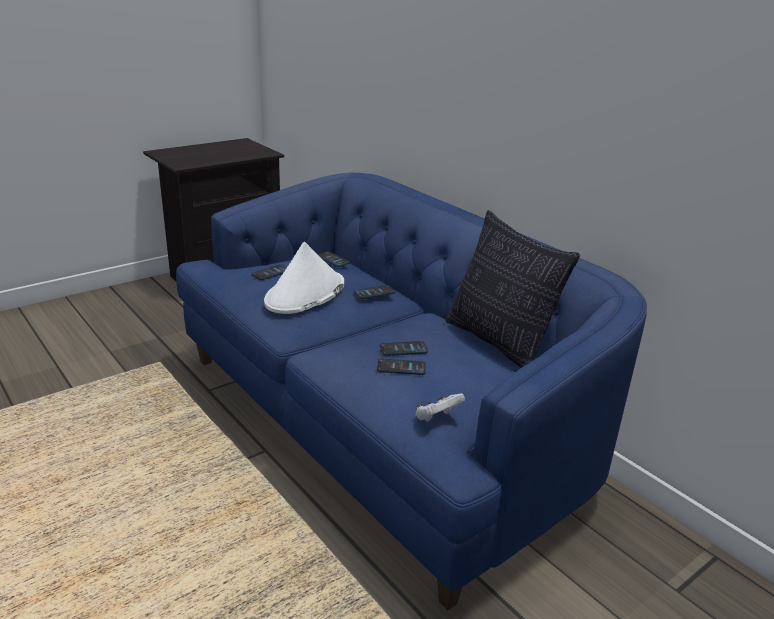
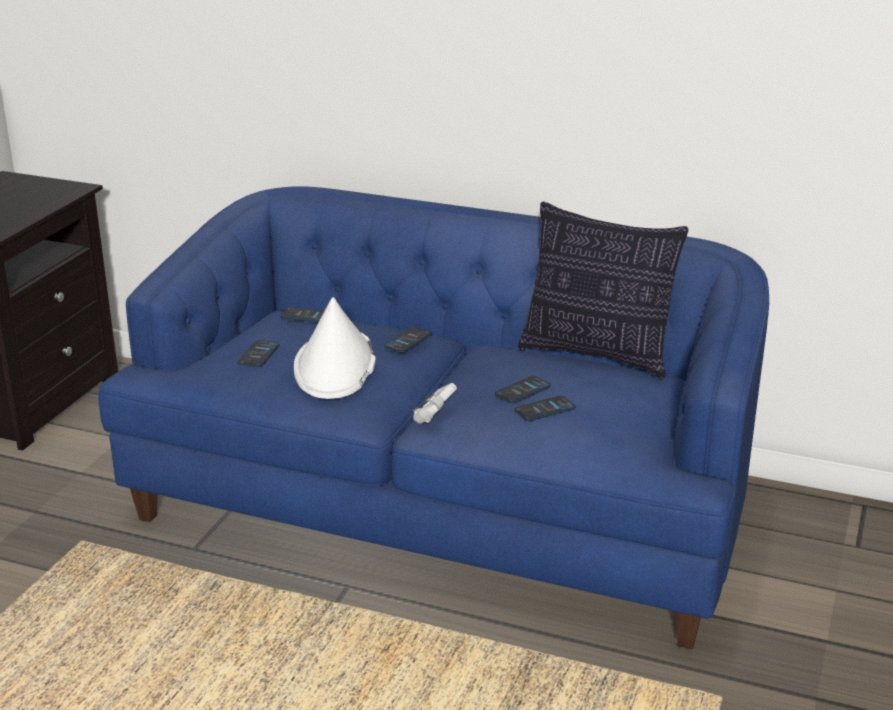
camera: 30 degrees left, 0 degrees up
(437, 418) = (633, 445): white game controller -> white game controller (433, 417)

